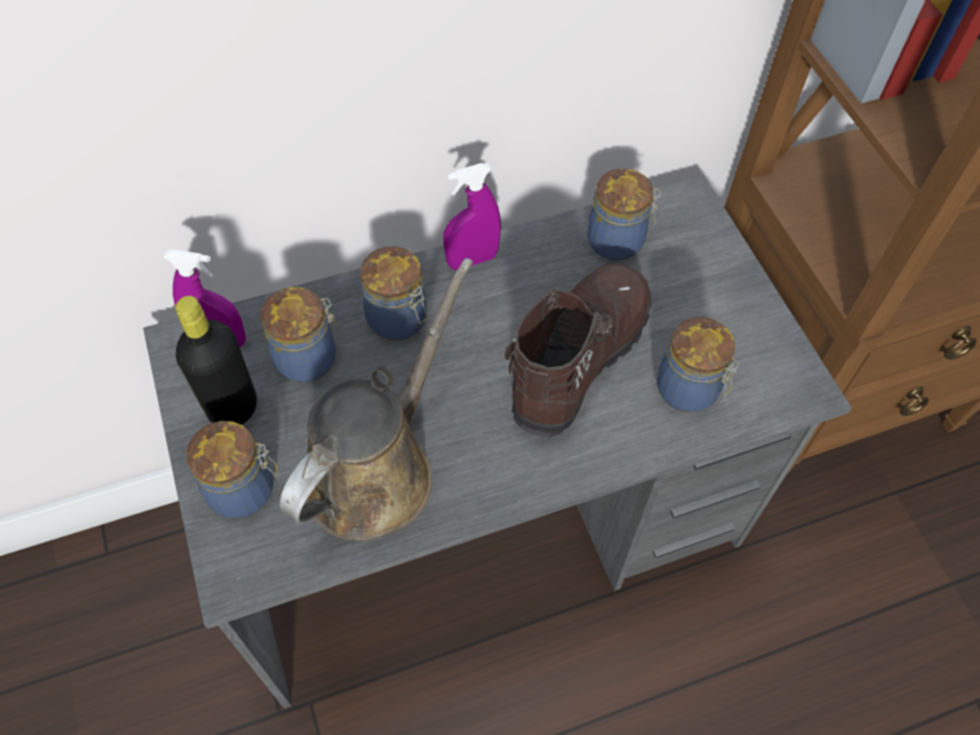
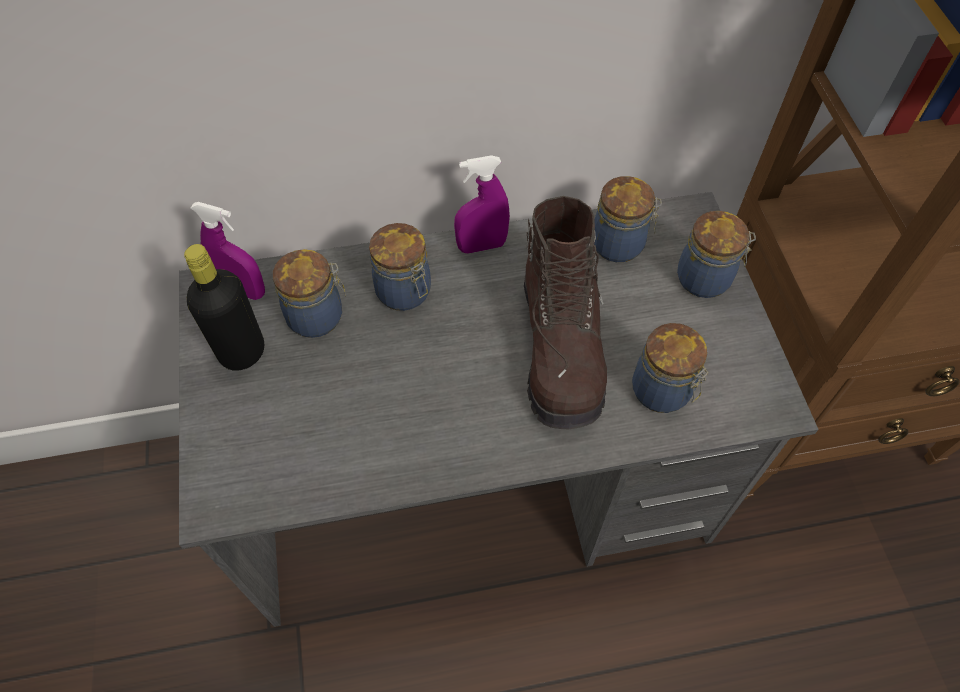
camera: 10 degrees right, 0 degrees up
(245, 490) = (238, 428): jar -> jar (706, 279)
(377, 468) = (359, 424): brown watering can -> none
(576, 359) = (561, 348): brown boot -> brown boot turned 135 degrees clockwise

